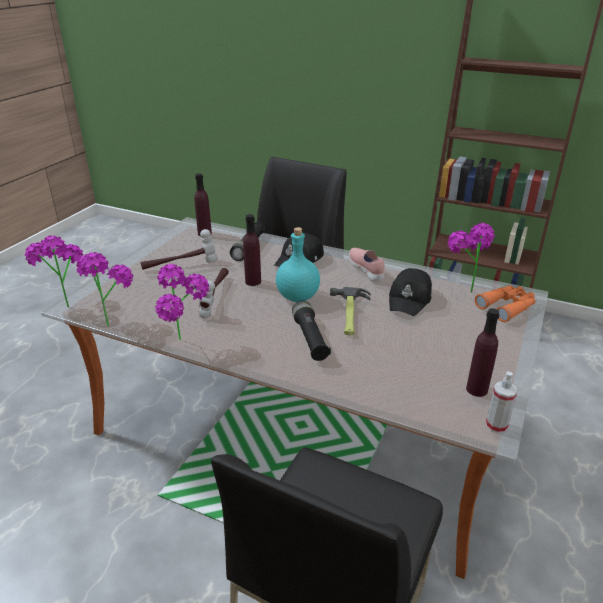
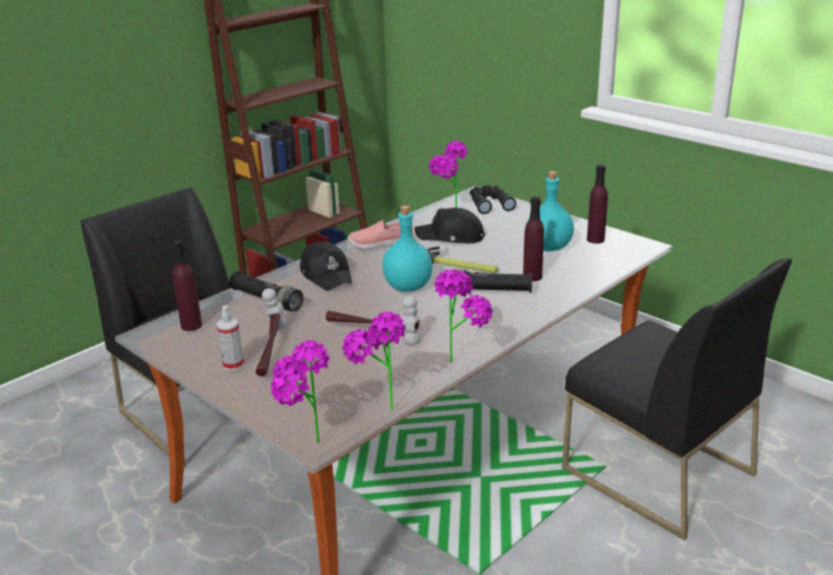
camera: 70 degrees left, 5 degrees down
(253, 281) = (354, 307): purple bottle -> purple bottle (532, 277)
(410, 299) = (450, 237): black cap -> black cap turned 150 degrees clockwise
(431, 359) = (548, 247): none -> turquoise bottle
(496, 425) = (639, 243): spray bottle -> spray bottle (233, 365)
(507, 307) = (489, 204): orange binoculars -> black binoculars

